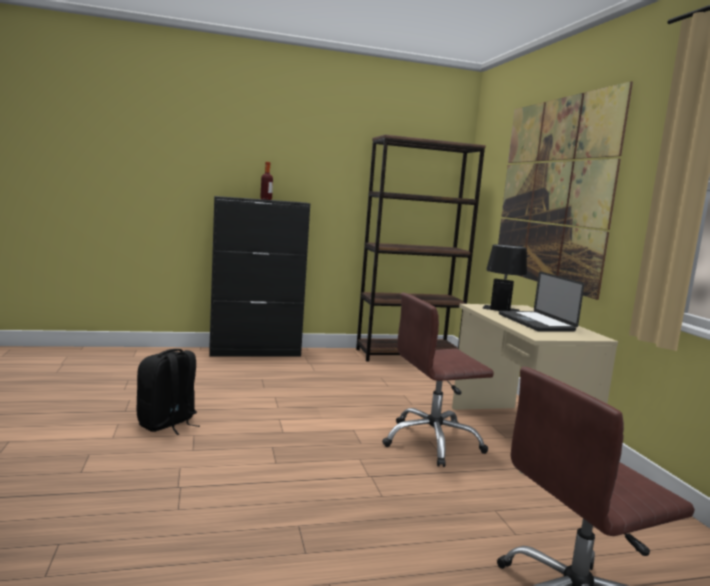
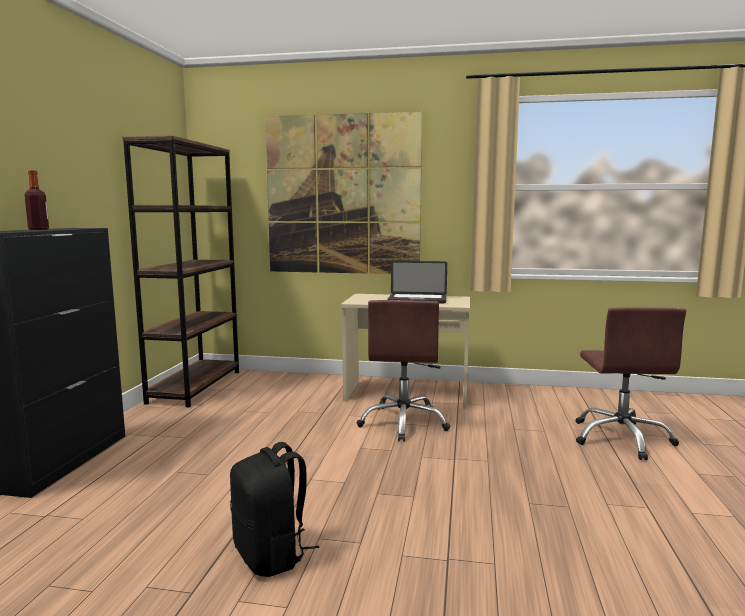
camera: 65 degrees left, 0 degrees up
(501, 307) = (363, 298): black table lamp -> none

